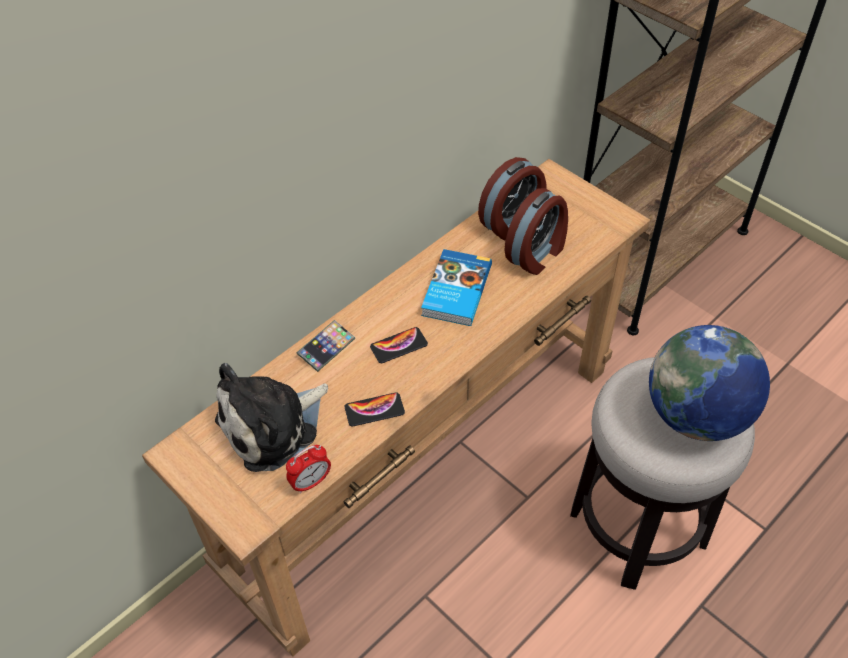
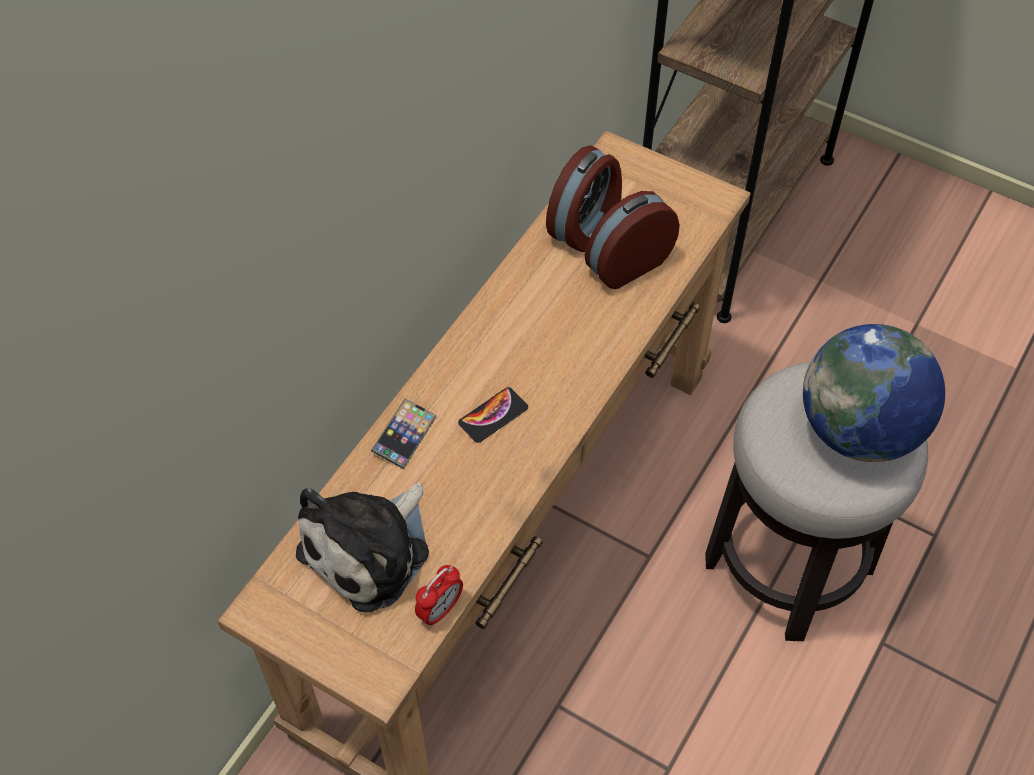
camera: 15 degrees left, 5 degrees up
(374, 410) = (488, 503): phone -> none
(455, 291) = (541, 330): book -> none
(537, 254) = (627, 263): alarm clock -> alarm clock turned 150 degrees counterclockwise

